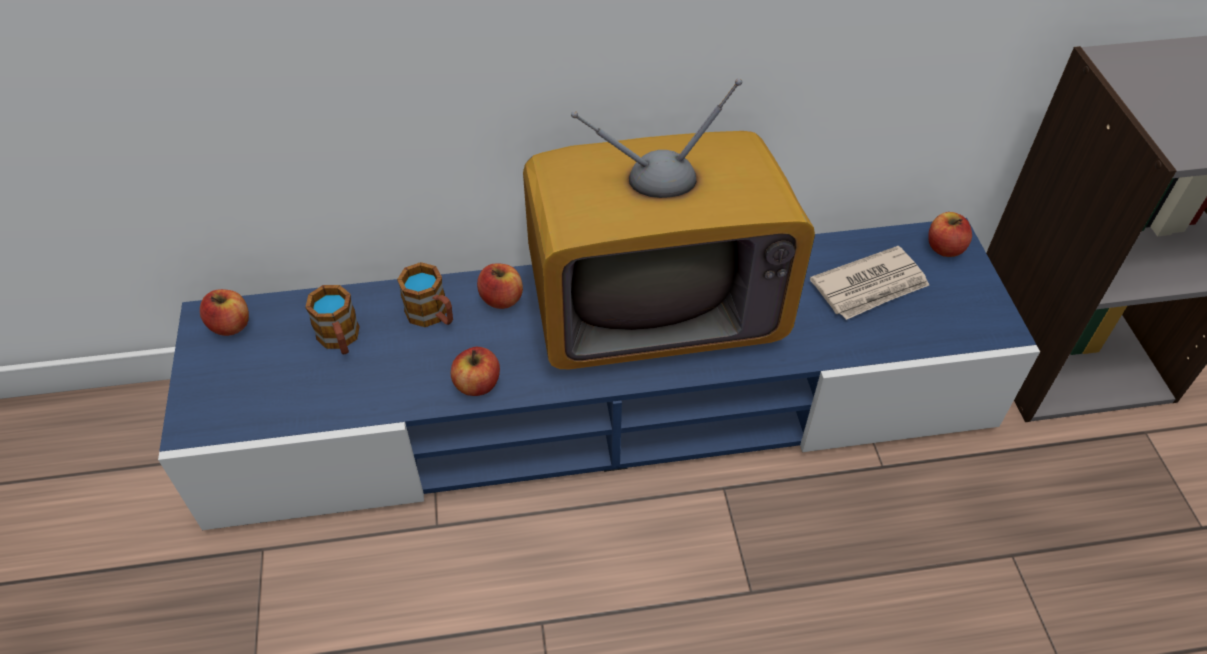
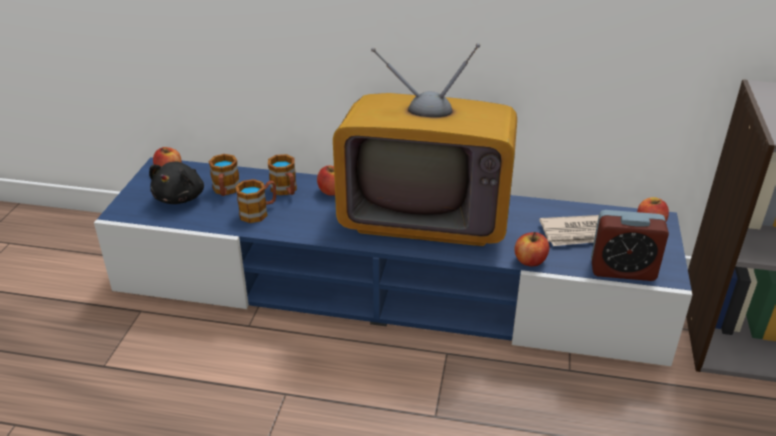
camera: 20 degrees right, 15 degrees down
(275, 371) = (181, 197): none -> black plush toy
(412, 367) = (259, 212): none -> mug
(477, 384) = (292, 228): apple -> apple (530, 261)
(944, 335) = (622, 270): none -> alarm clock

